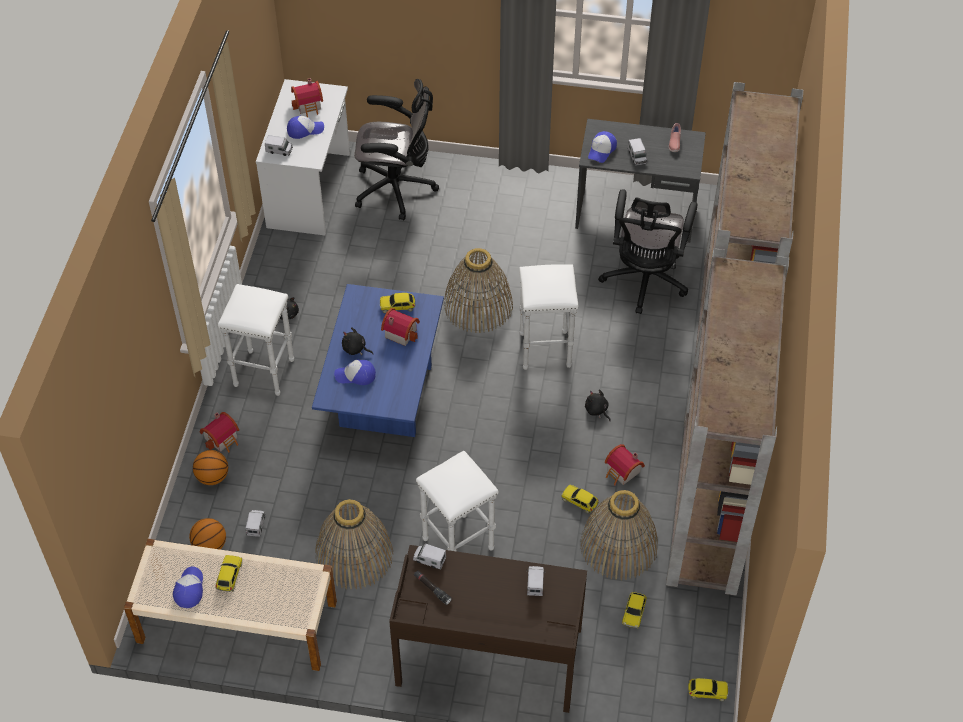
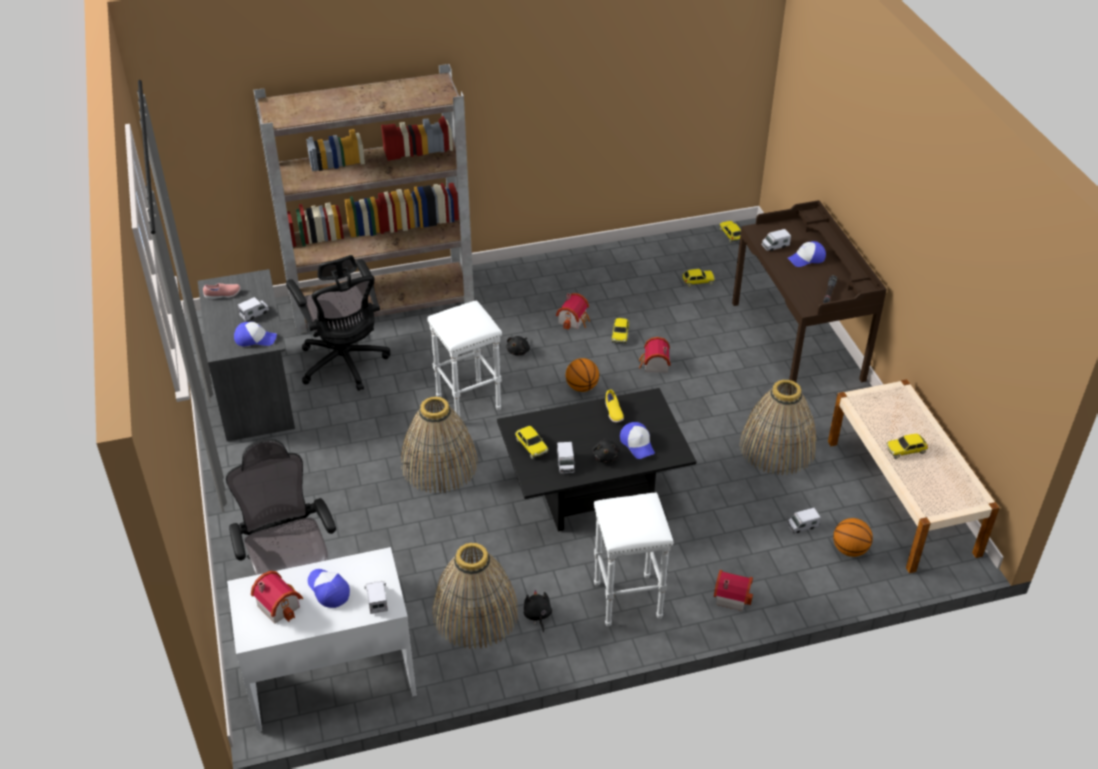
camera: 115 degrees left, 10 degrees down
(189, 589) = (941, 471): cap -> cap (806, 259)
(212, 477) = (779, 583): basketball -> basketball (582, 387)
(383, 394) = (593, 494): blue coffee table -> black coffee table
(401, 332) = (562, 432): toy house -> toy house (654, 365)
(403, 375) = (613, 412): none -> yellow shoe
(429, 559) = (805, 302): toy truck -> toy truck (565, 463)
(460, 543) = (713, 388): white stool -> none
(618, 546) = (646, 304): basket -> basket (475, 614)
(645, 280) = (344, 363): office chair -> office chair turned 75 degrees clockwise
(709, 503) = (571, 269): brown bookcase -> none

